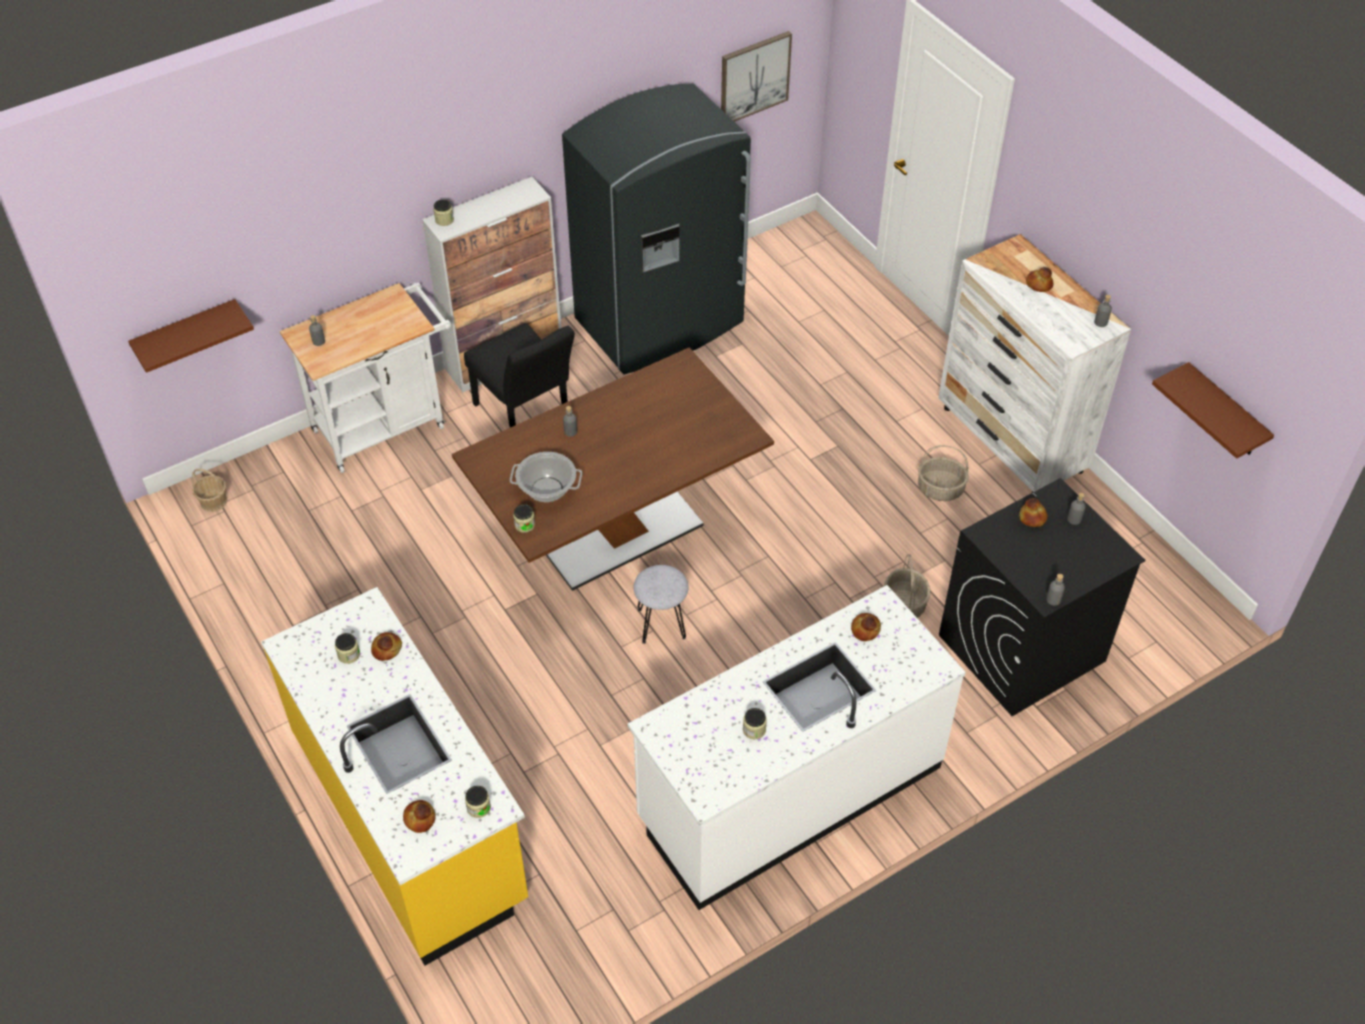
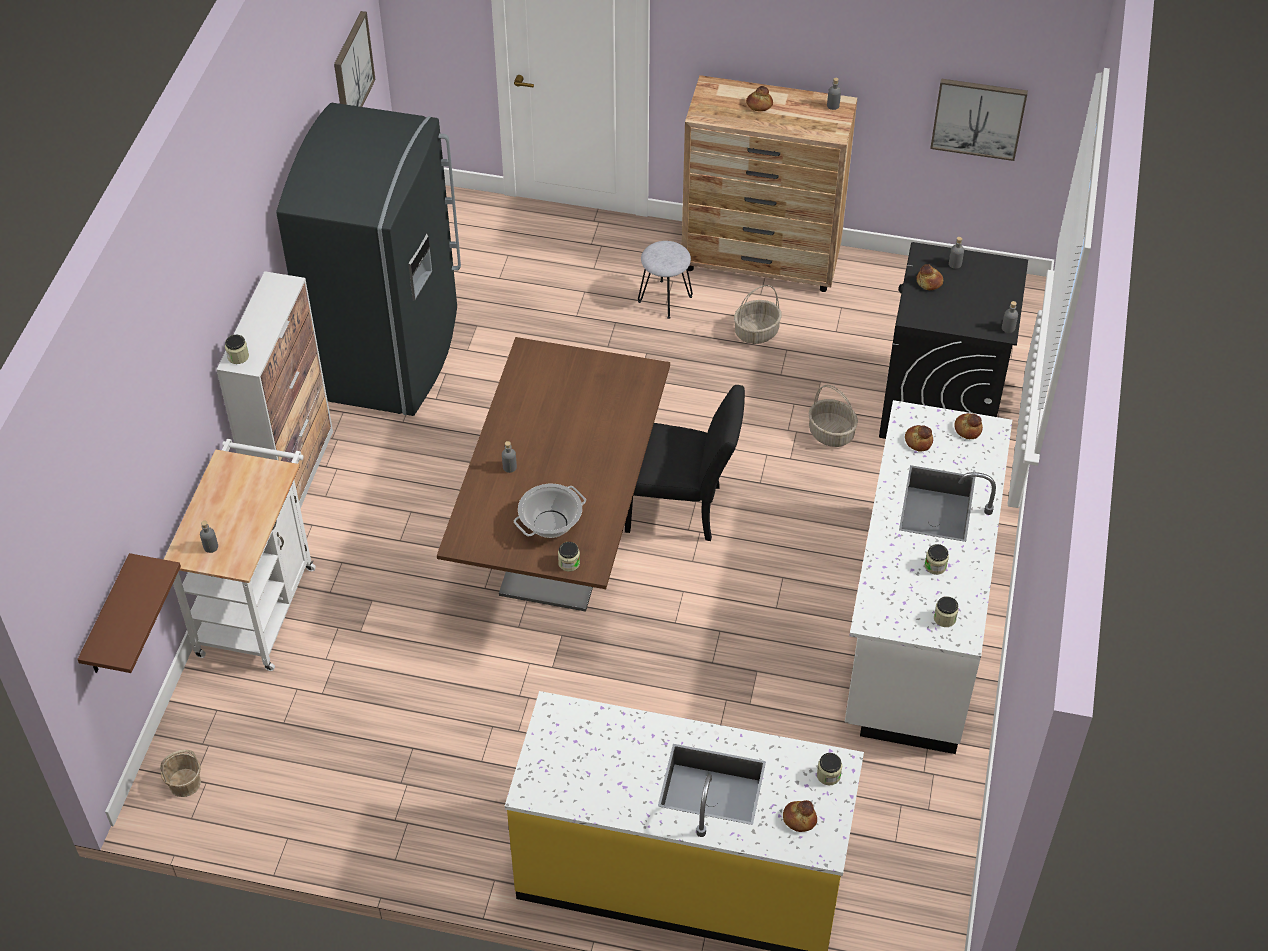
camera: 45 degrees left, 0 degrees up
(349, 654) = (588, 756): jar -> jar (944, 618)
(387, 649) = (611, 728): bread -> bread (968, 429)
(526, 417) = (374, 508): black chair -> black chair (682, 509)
(662, 623) = (683, 581): grey stool -> grey stool (665, 299)
(1011, 440) = (762, 261): white dresser -> brown dresser
(1225, 412) = (978, 118): brown shelf -> picture

